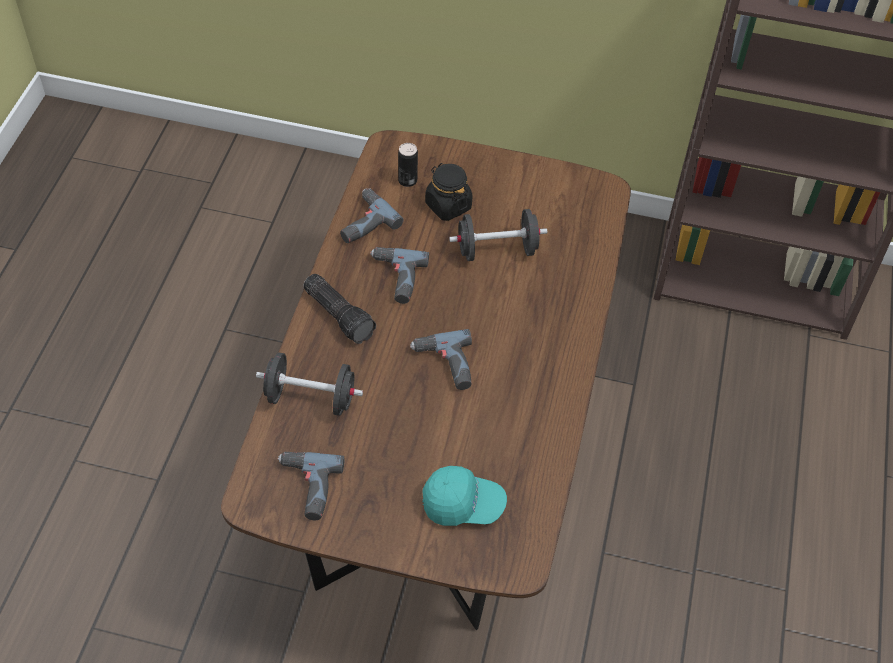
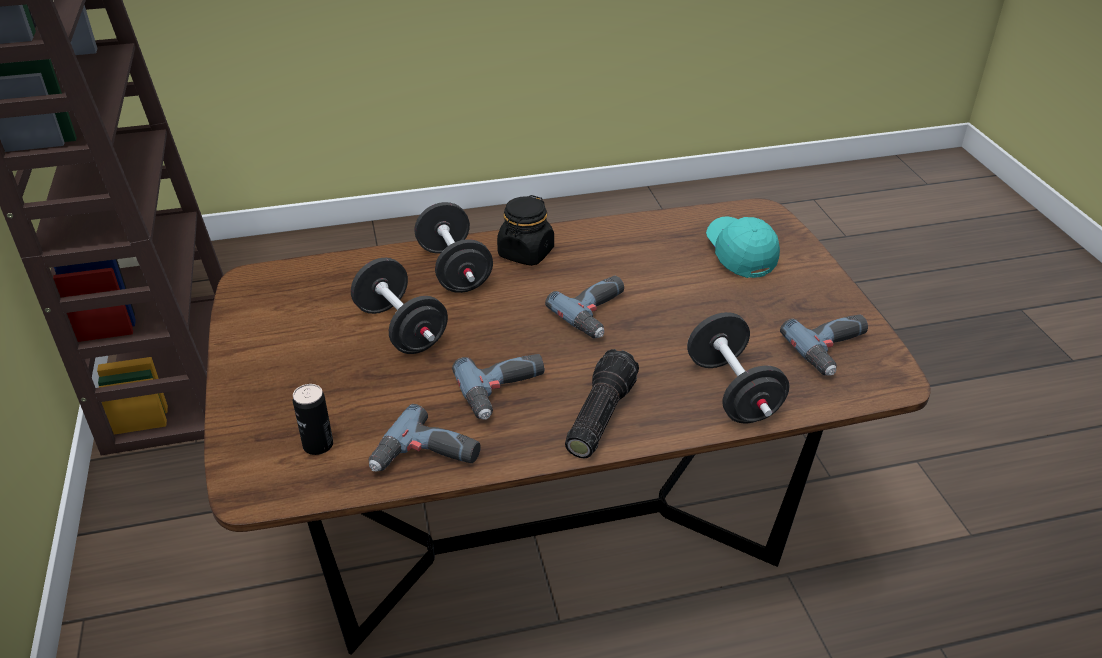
camera: 115 degrees left, 15 degrees down
(448, 205) = (347, 391): black jar -> black jar (526, 253)
(553, 303) = (454, 270): none -> black dumbbell

